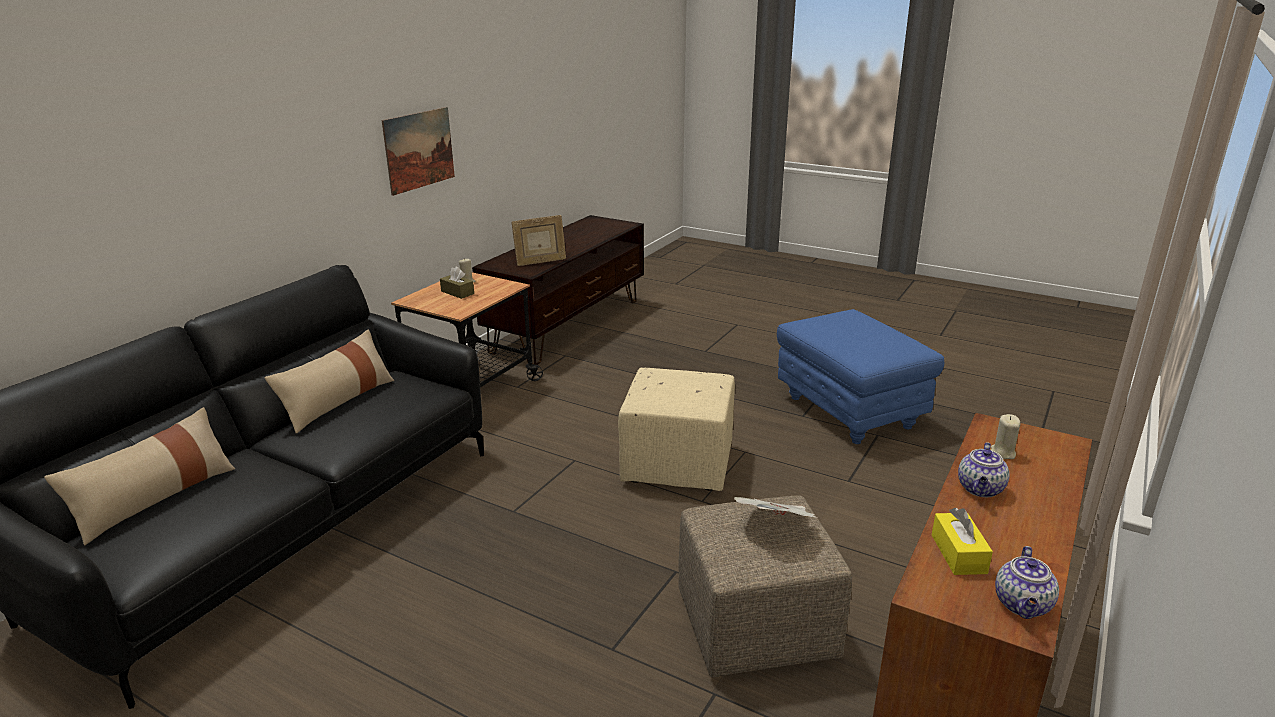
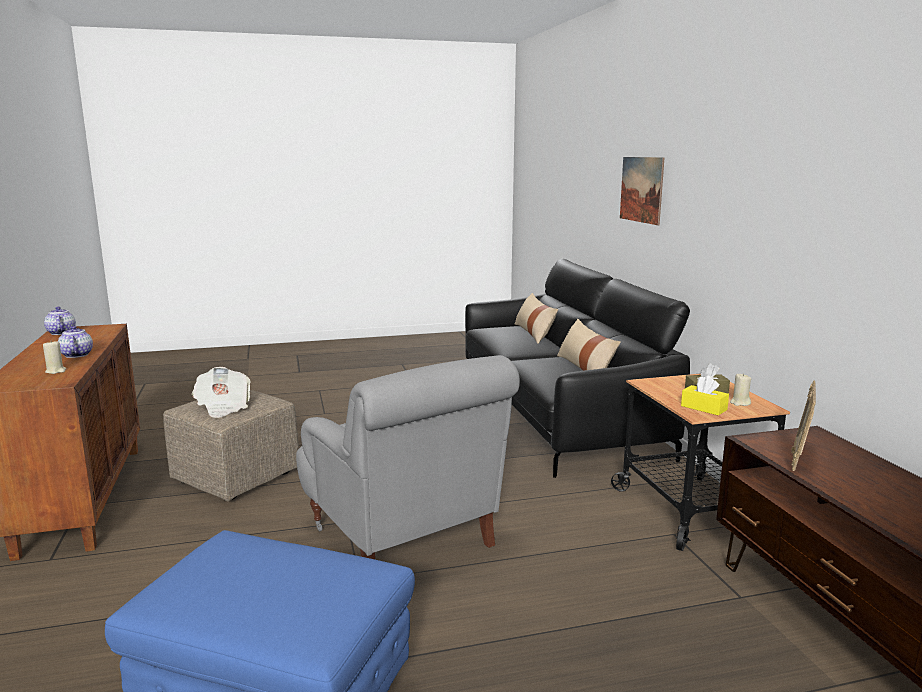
camera: 135 degrees right, 10 degrees down
(419, 150) = (798, 239): picture -> picture (641, 189)
(679, 464) = (404, 539): beige ottoman -> grey armchair
(958, 554) = (93, 336): yellow tissue box -> yellow tissue box (703, 408)

